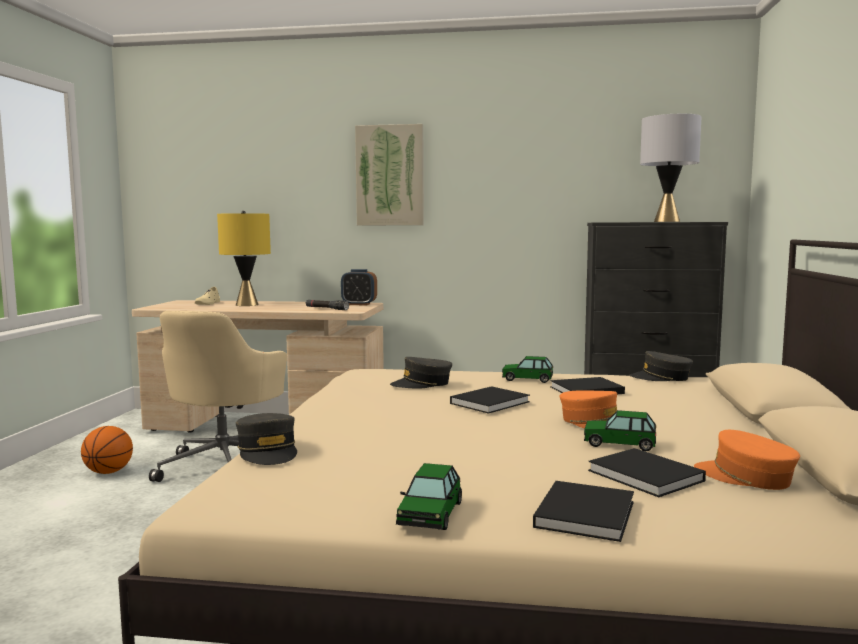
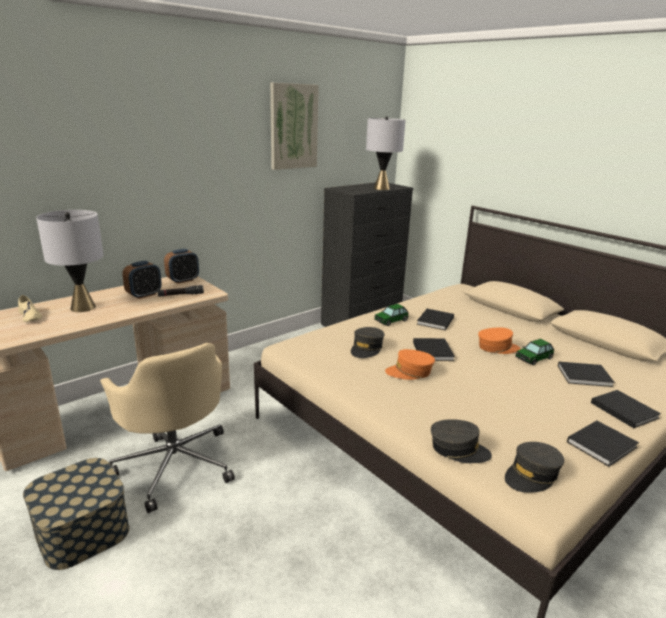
camera: 50 degrees left, 15 degrees up
(108, 472) = (82, 530): basketball -> storage box
(246, 305) = (82, 307): yellow table lamp -> grey table lamp
(303, 306) = (144, 295): none -> alarm clock
(390, 175) = (184, 158): picture -> picture (293, 126)
(430, 514) = (602, 444): toy car -> black book
(661, 378) = (433, 297): grey cap -> grey cap (532, 475)
(745, 477) = (600, 360): orange cap -> orange cap (410, 372)

